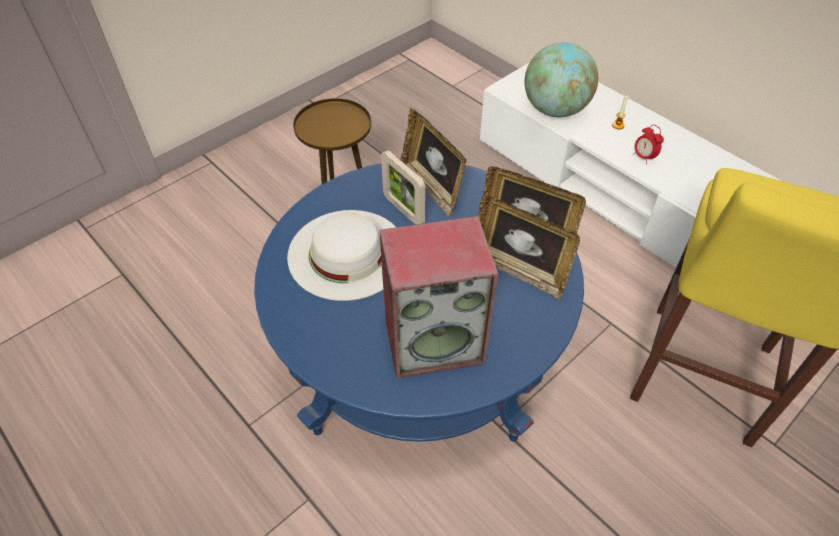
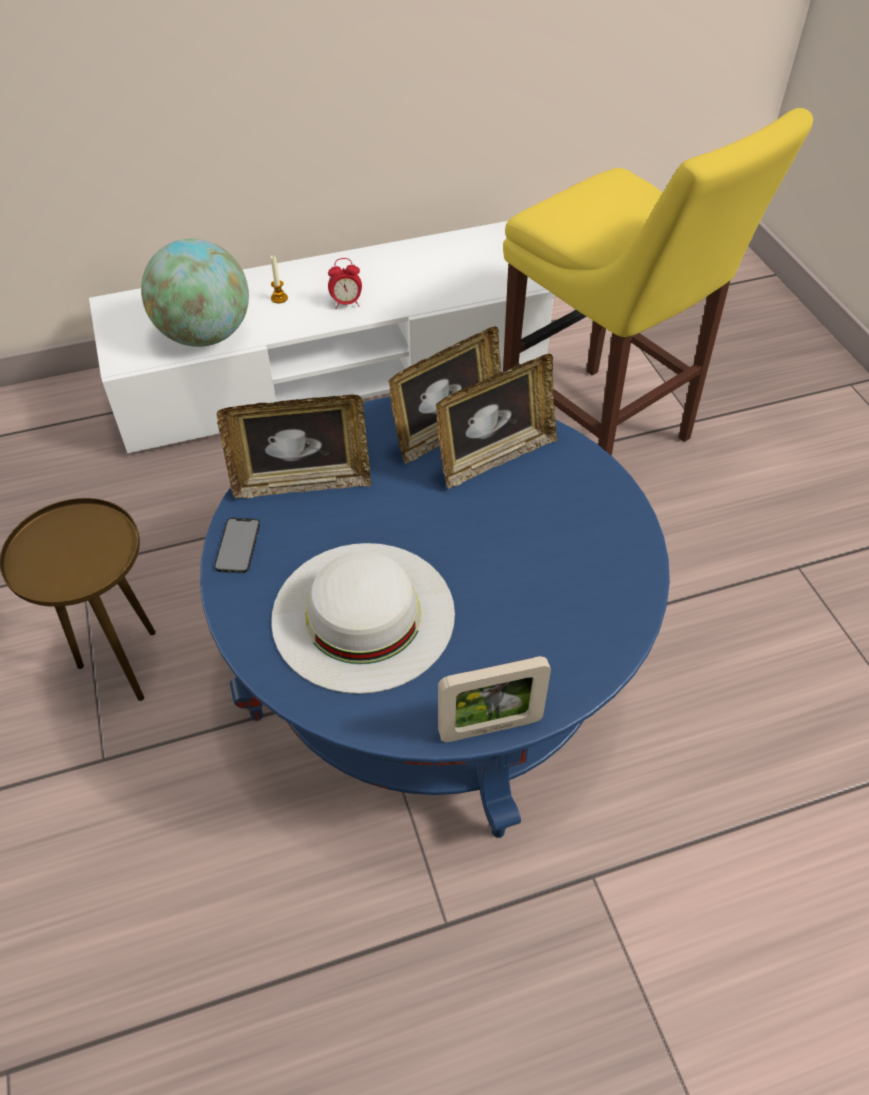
camera: 65 degrees left, 0 degrees up
(368, 180) = (237, 545): none -> phone
(403, 210) = (323, 527): picture frame -> picture frame (490, 727)
(435, 341) = (559, 572): speaker -> none

